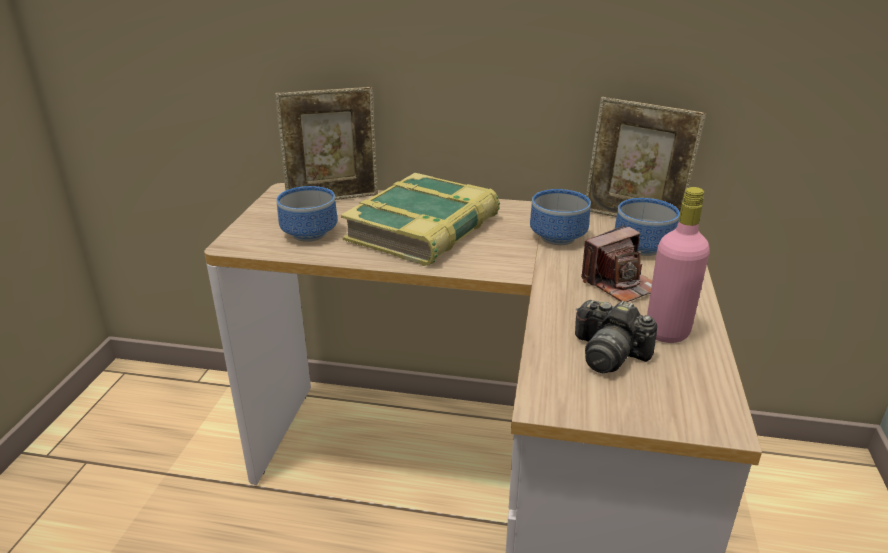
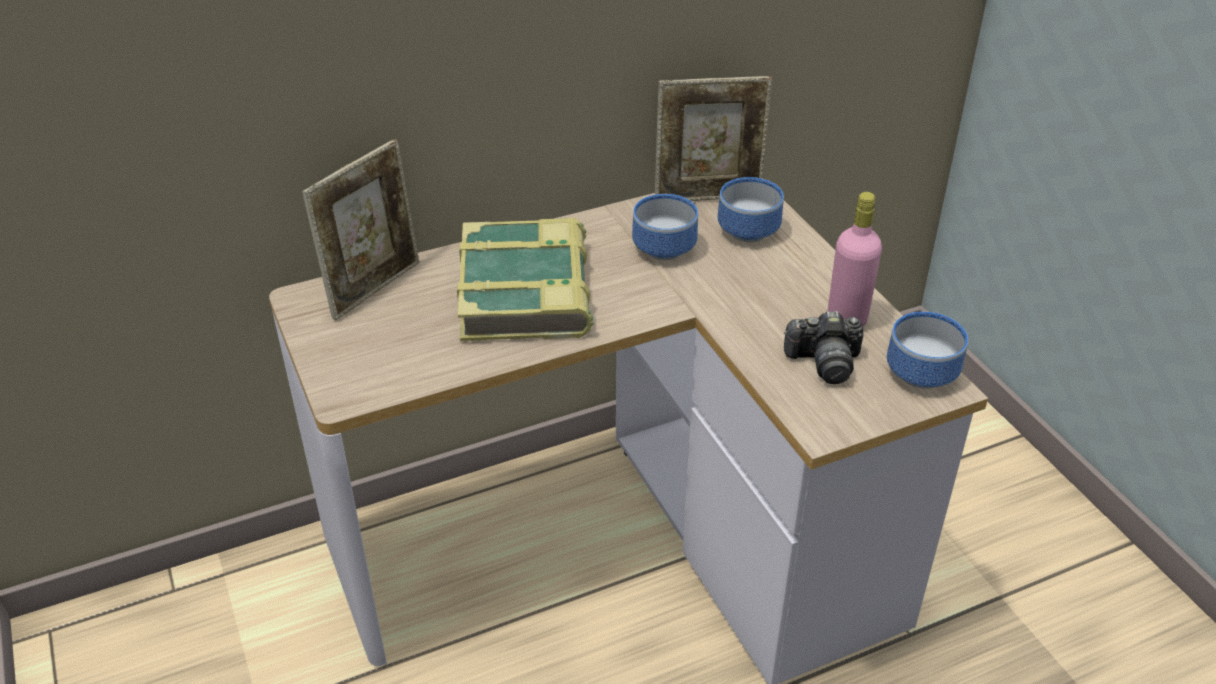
camera: 35 degrees left, 10 degrees up
(310, 235) = (413, 349): bowl -> bowl (924, 375)
(620, 284) = (768, 283): camera -> none

